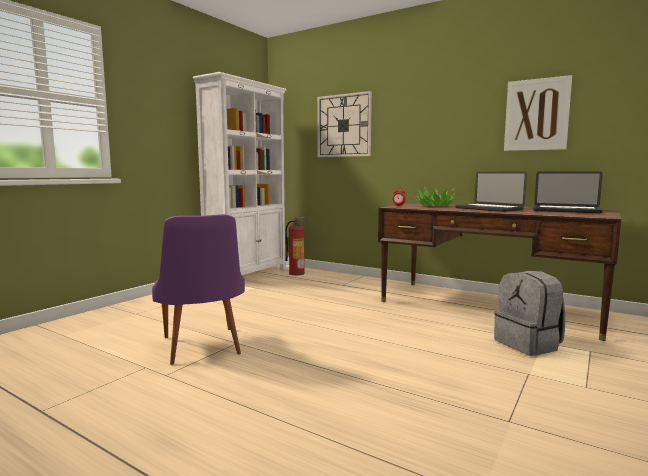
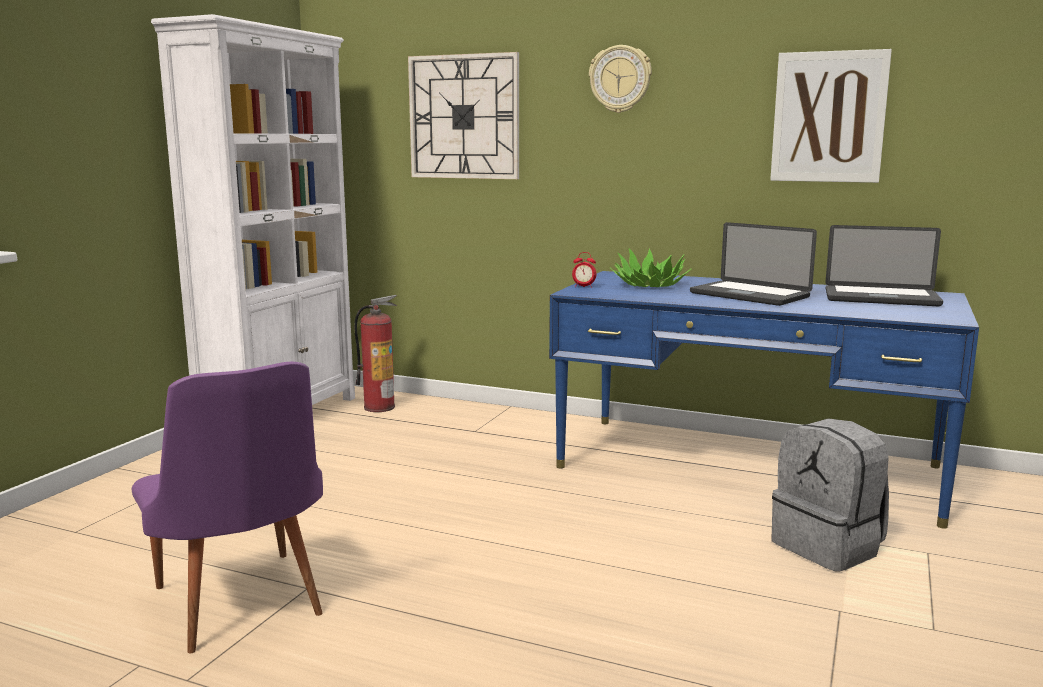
camera: 10 degrees left, 5 degrees up
(423, 101) = (620, 79): none -> wall clock
(488, 306) = (747, 466): brown desk -> blue desk

